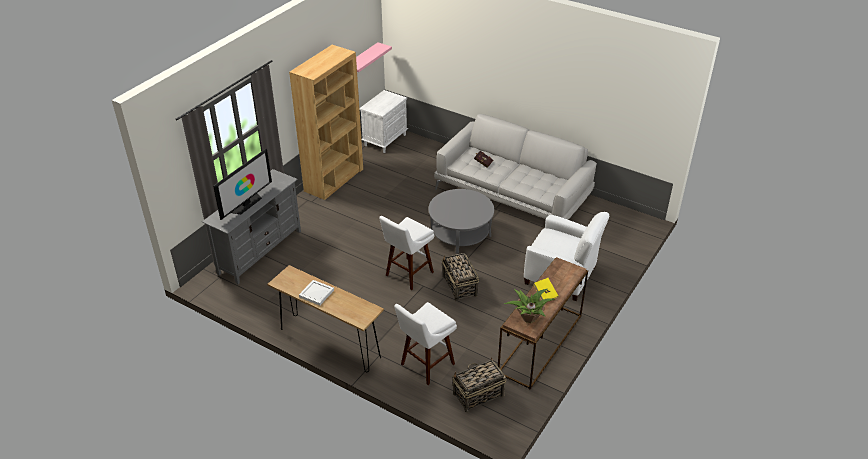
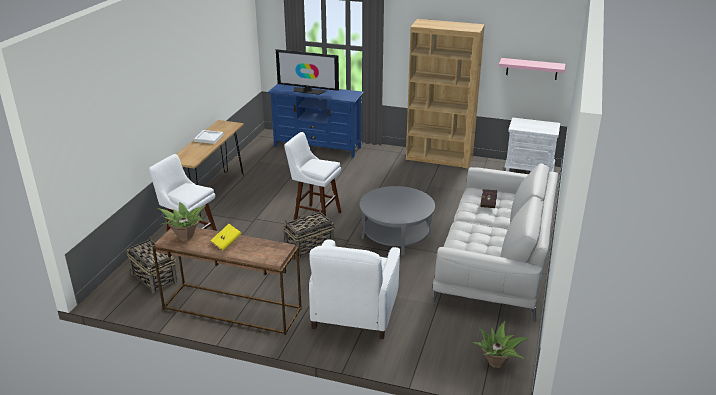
camera: 75 degrees right, 10 degrees down
(260, 252) = (317, 147): grey tv stand -> blue tv stand
(627, 222) = (497, 362): none -> potted plant

